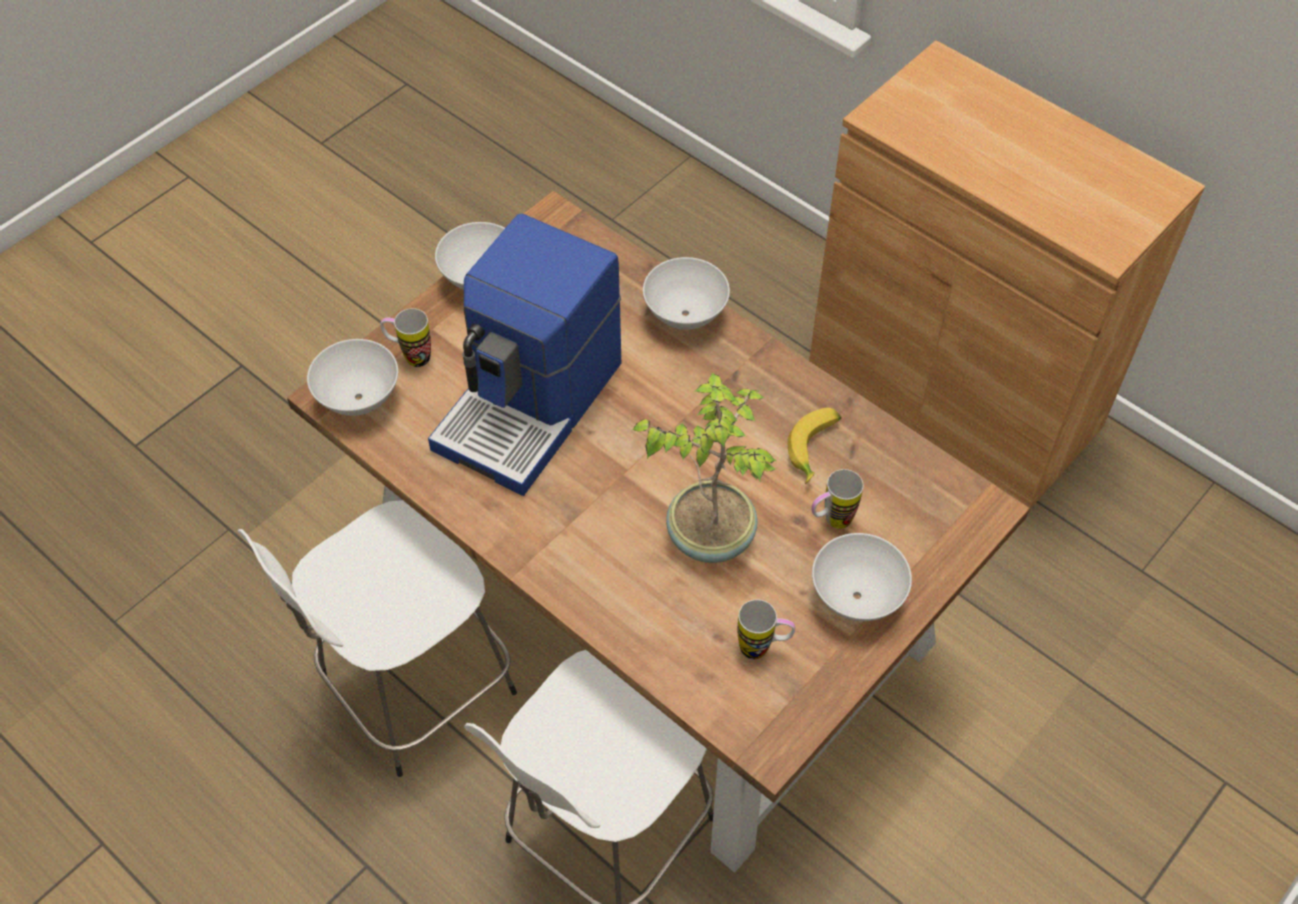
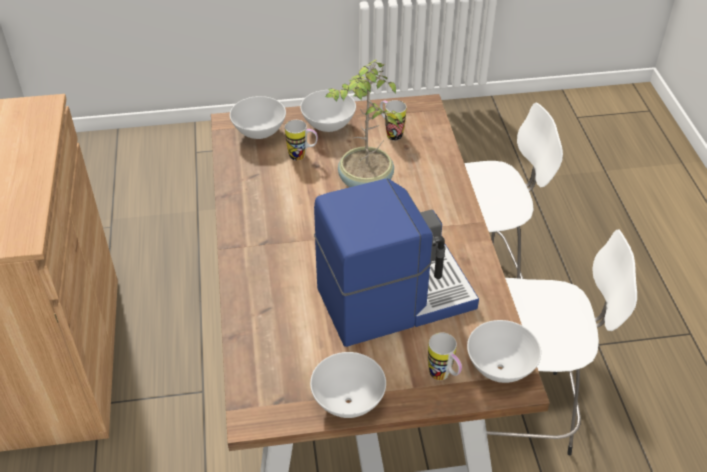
camera: 140 degrees left, 10 degrees down
(686, 316) = (249, 291): white bowl -> white bowl (259, 133)
(815, 450) = (270, 186): banana -> none

